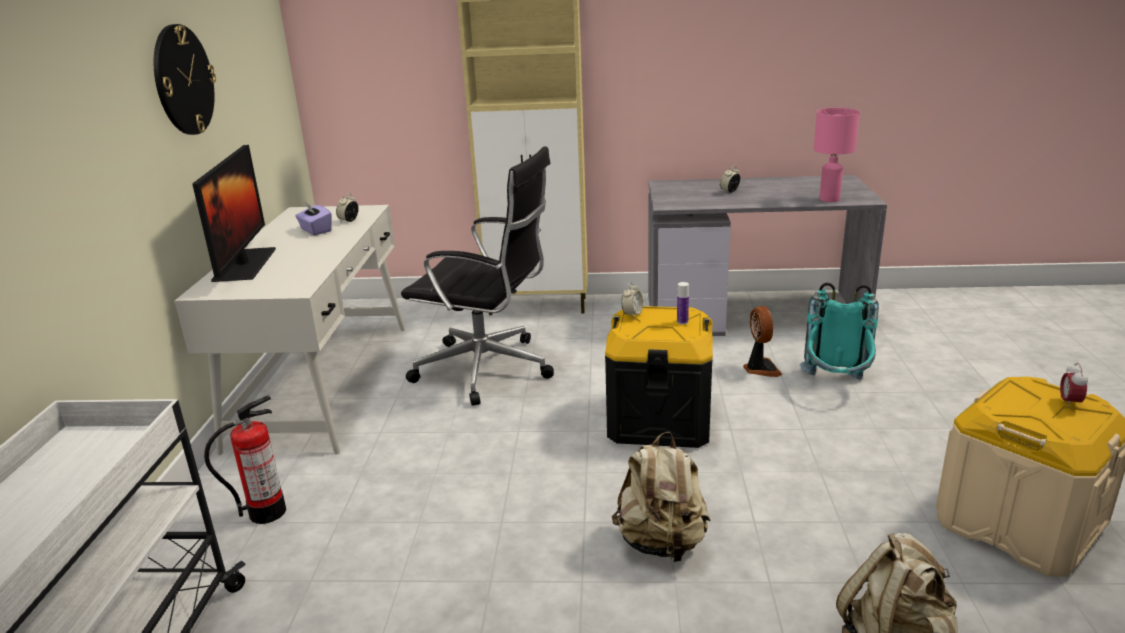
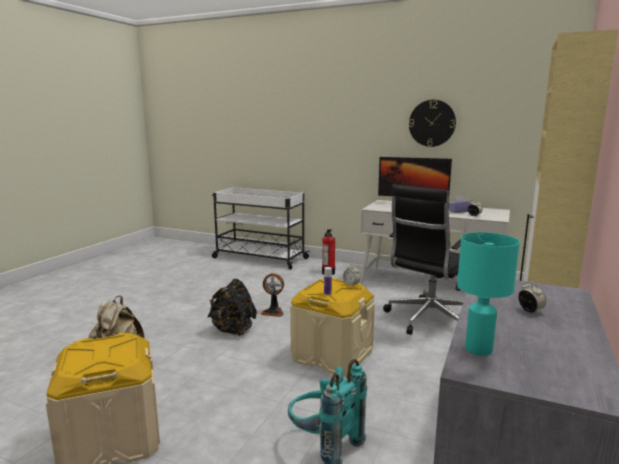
camera: 110 degrees right, 10 degrees down
(659, 420) = (332, 355): black storage box -> beige storage box
(661, 543) = (233, 330): beige backpack -> black backpack
(760, 369) = (377, 418): fan -> fan (273, 312)
(829, 199) = (477, 349): pink table lamp -> turquoise table lamp
(1069, 403) = (90, 362): alarm clock -> none

